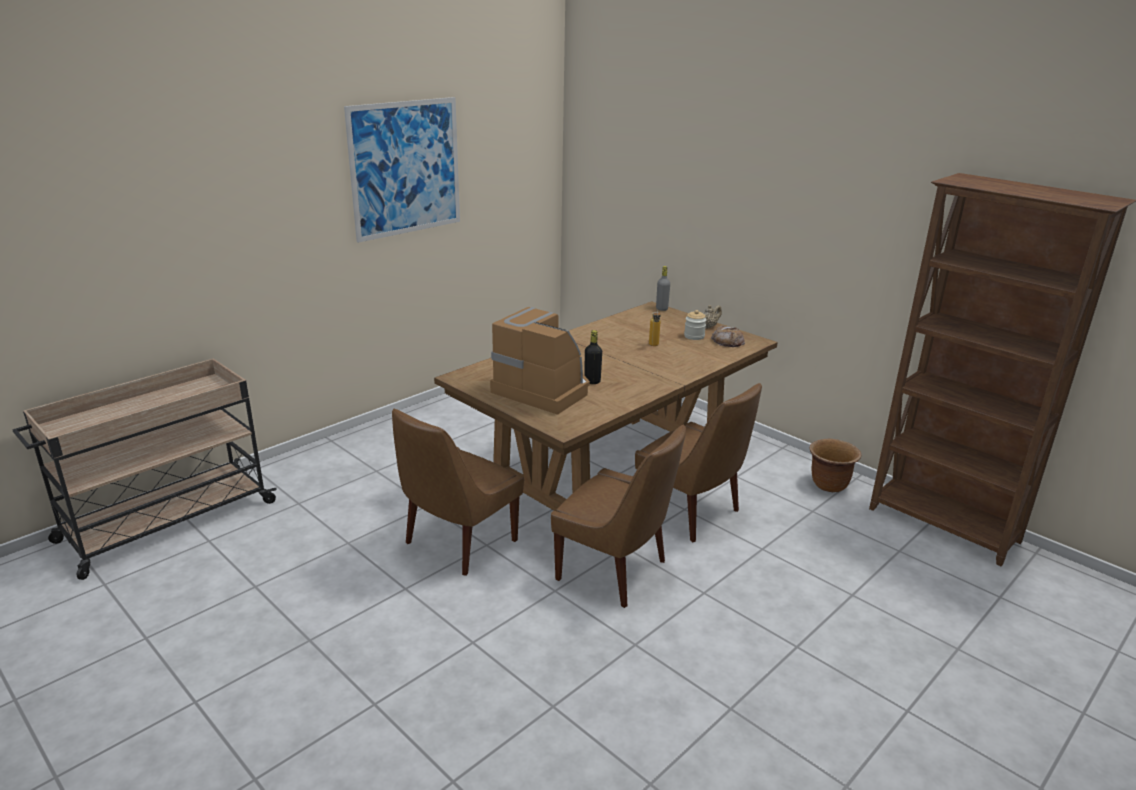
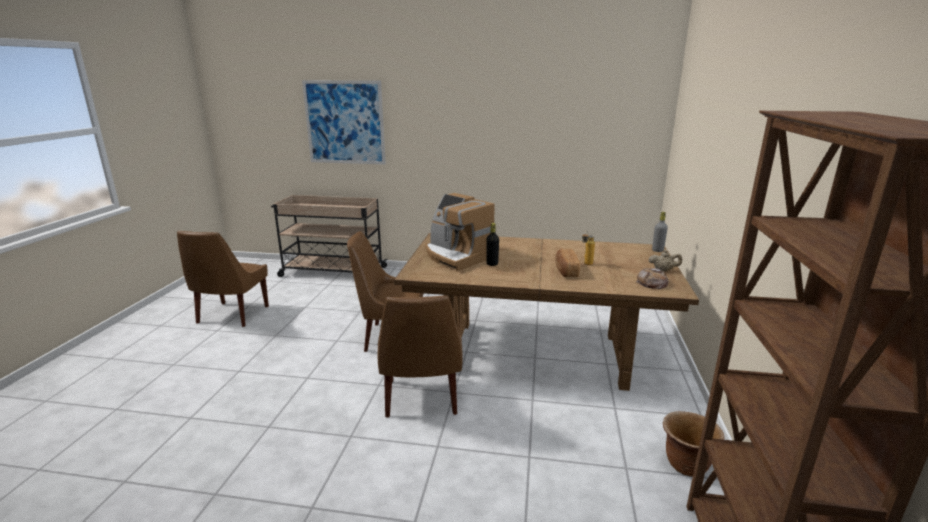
camera: 55 degrees right, 5 degrees down
(406, 168) = (518, 112): picture -> picture (344, 122)
(543, 389) = (456, 256): coffee machine -> coffee machine turned 135 degrees clockwise
(657, 359) = (566, 270): none -> bread
(691, 513) = (530, 405): brown chair -> brown chair (231, 316)
(694, 336) = (633, 271): jar -> none

